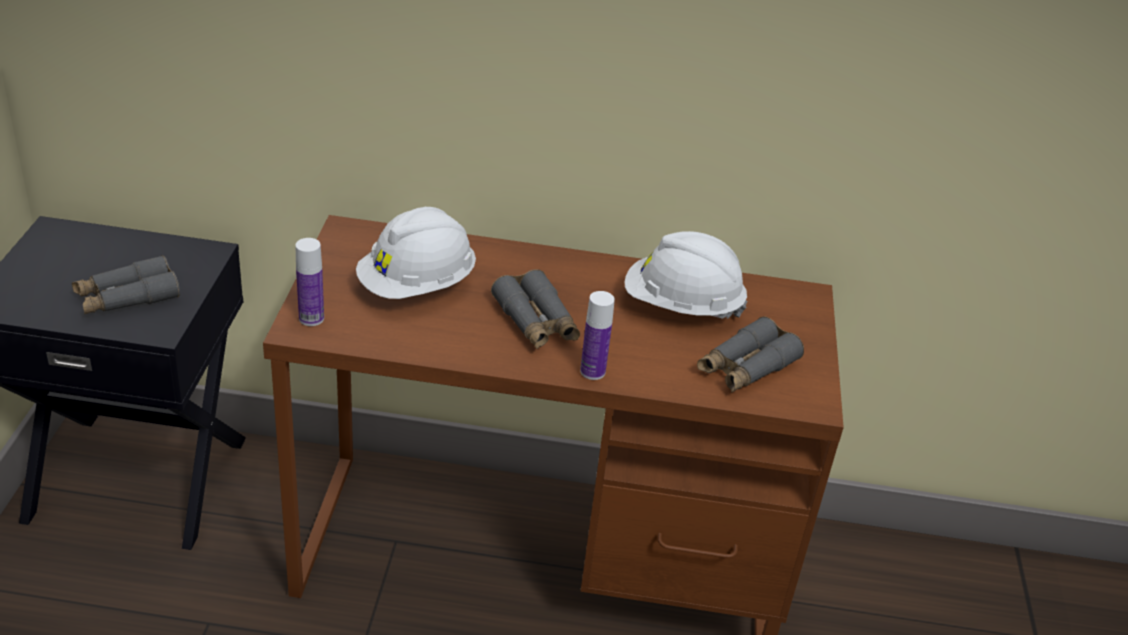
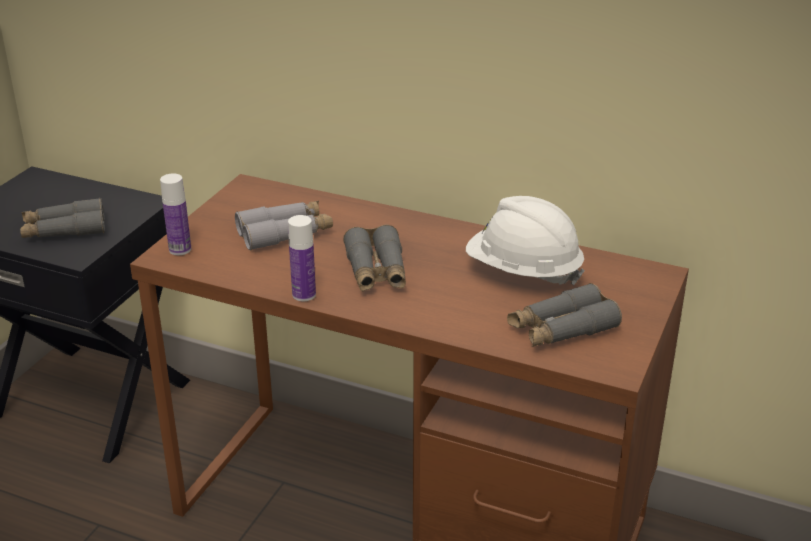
camera: 20 degrees right, 5 degrees down
(417, 286) = (285, 233): white hard hat -> grey binoculars
(592, 371) = (407, 316): bottle -> bottle (304, 295)

